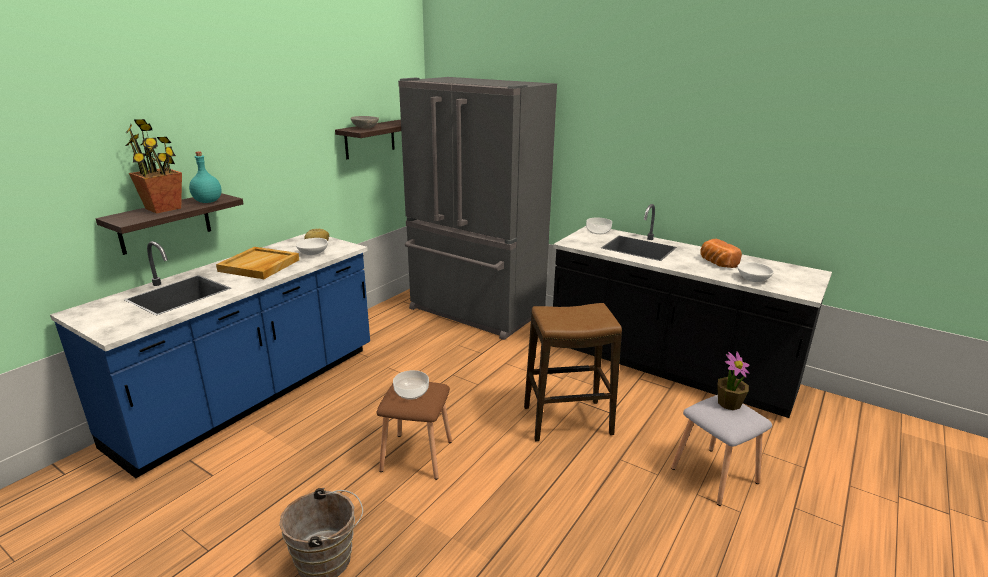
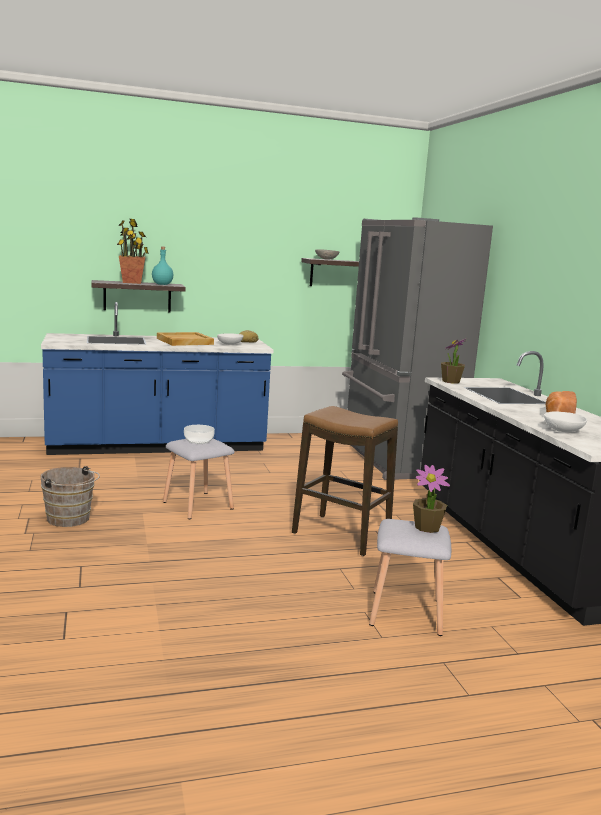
camera: 40 degrees right, 10 degrees down
(418, 455) = (199, 505): brown stool -> grey stool
(578, 243) = (451, 381): none -> potted plant
(598, 231) = (495, 382): bowl -> none

